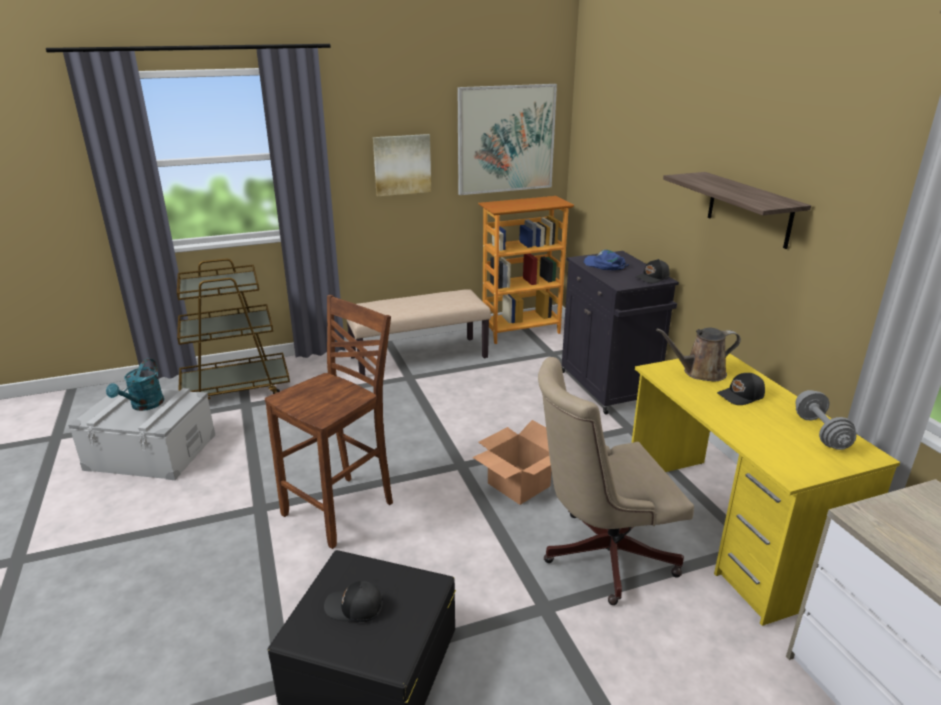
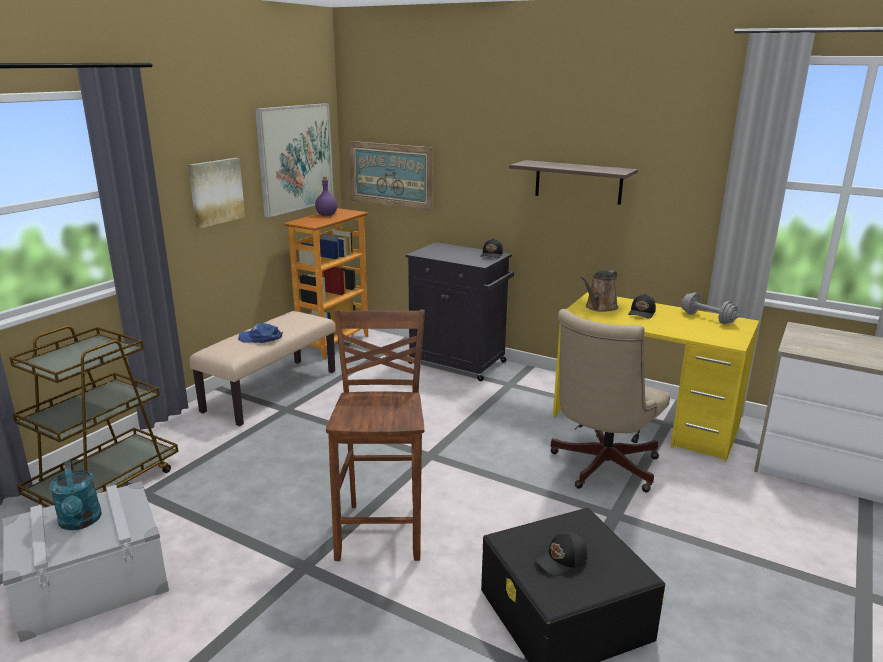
camera: 40 degrees left, 5 degrees down
(519, 485) = (491, 450): cardboard box -> none
(530, 201) = (327, 215): none -> purple bottle
(600, 168) = (390, 175): none -> picture
(605, 265) = (444, 254): blue cap -> blue cap (261, 338)

